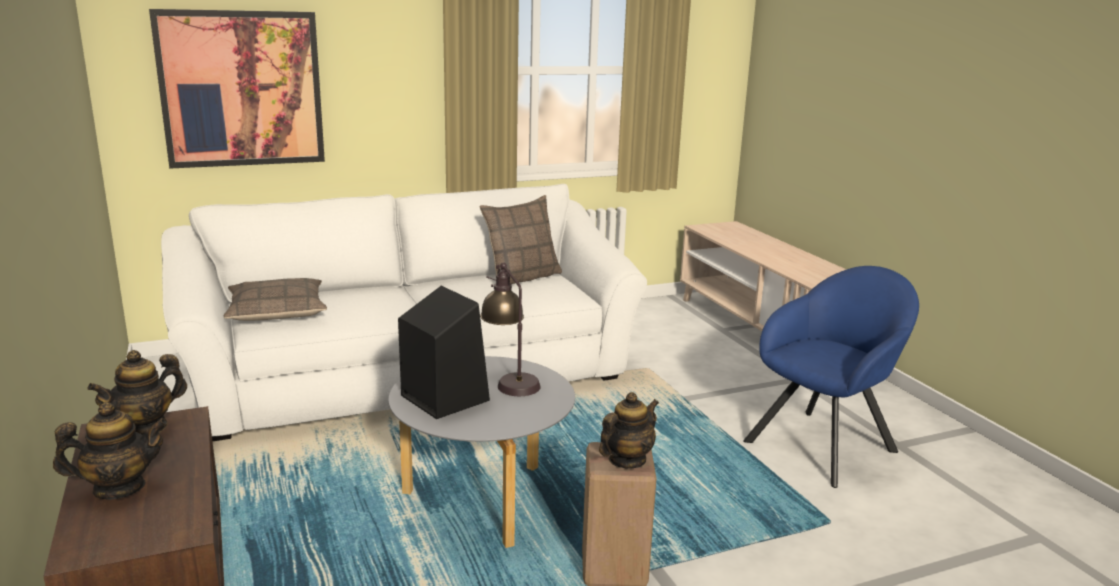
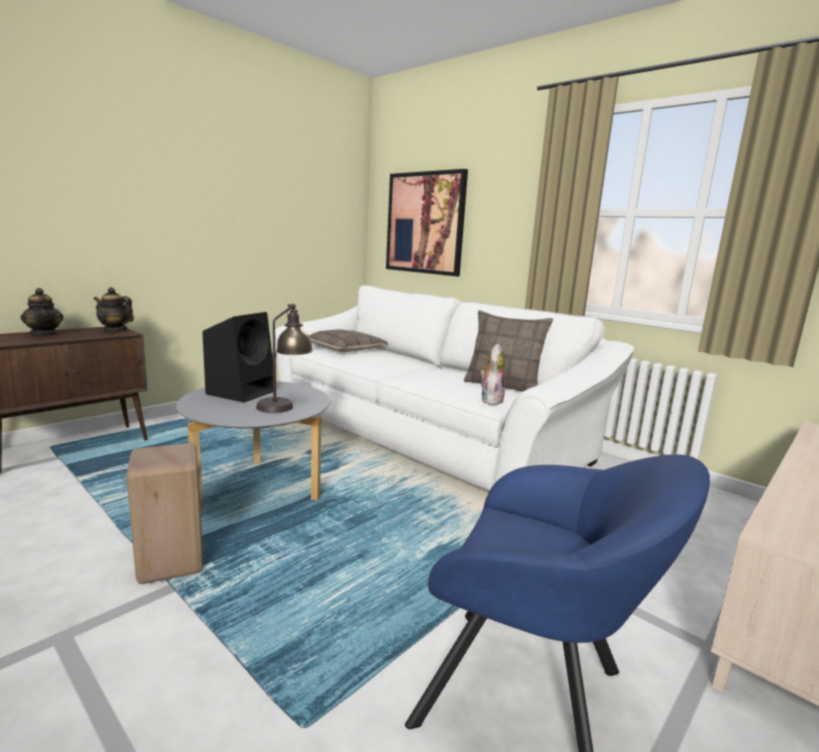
camera: 65 degrees right, 5 degrees down
(561, 294) = (490, 400): none -> plush toy
(626, 460) = (155, 457): teapot -> none

